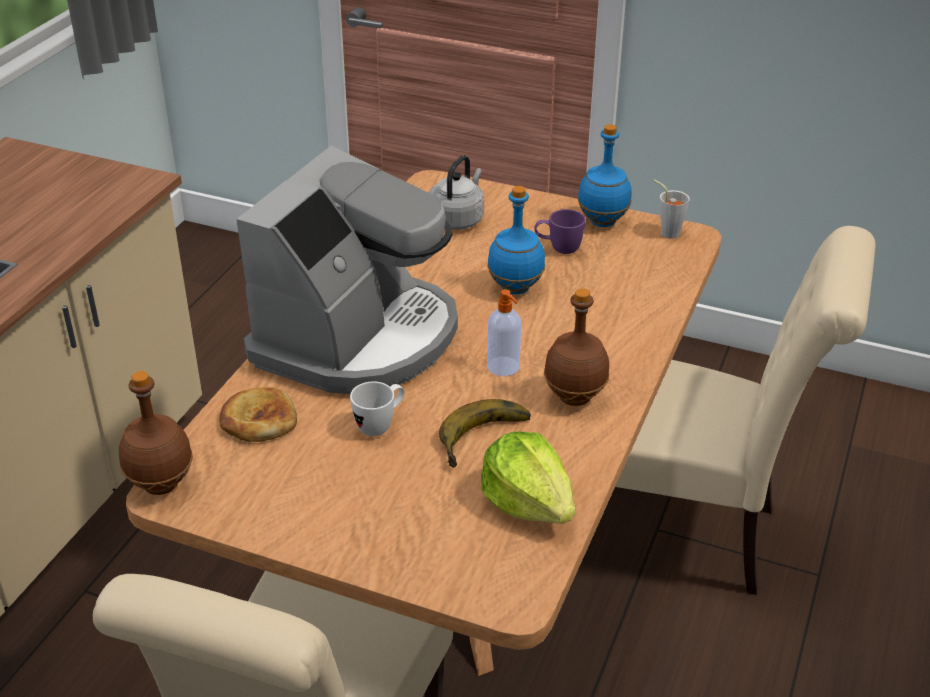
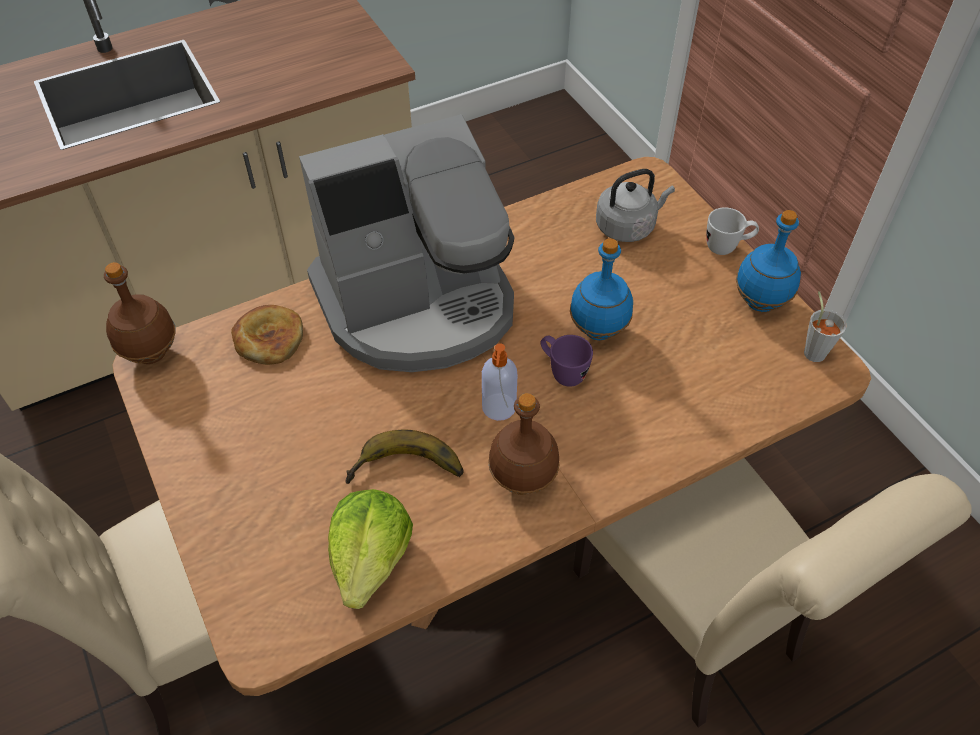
camera: 40 degrees right, 15 degrees up
(380, 425) = (344, 401): white mug -> white mug (727, 247)
(558, 249) = (683, 309): purple mug -> purple mug (562, 372)

